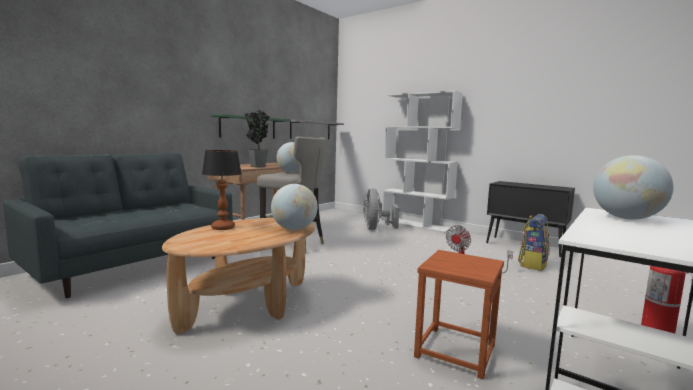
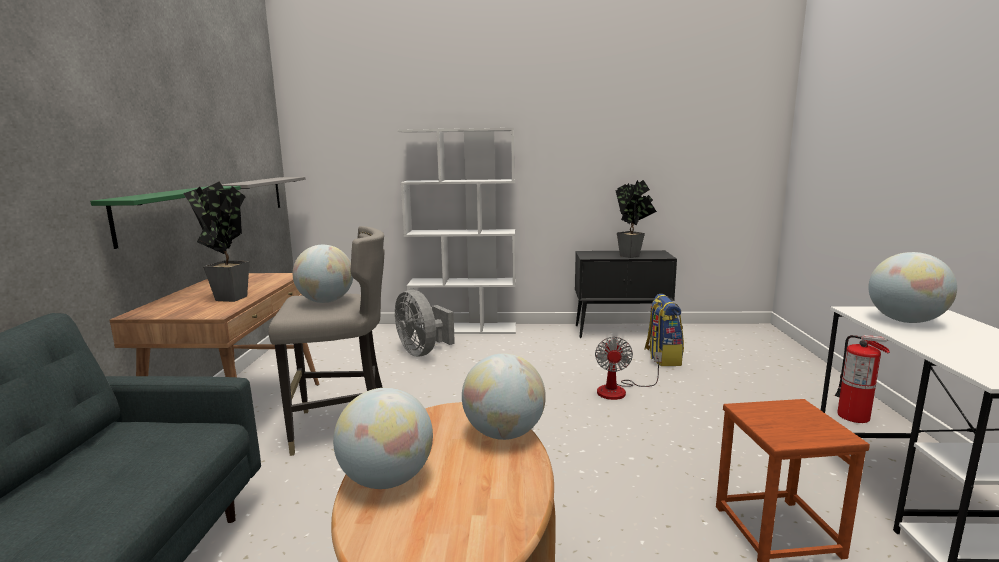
camera: 35 degrees left, 5 degrees up
(223, 227) = (387, 480): table lamp -> globe
(536, 186) = (633, 256): none -> potted plant

